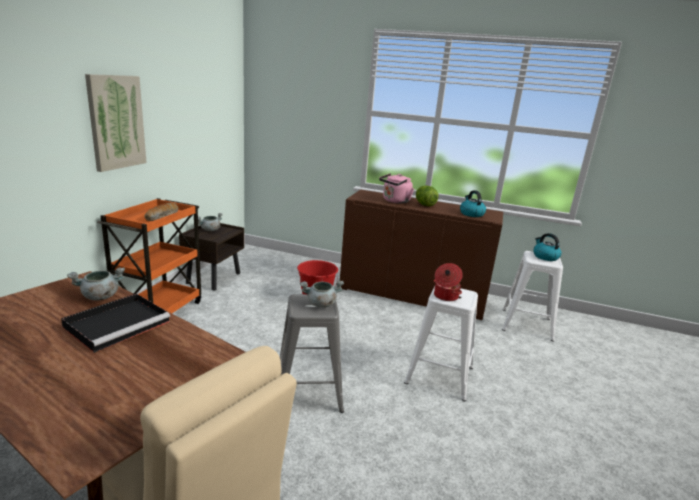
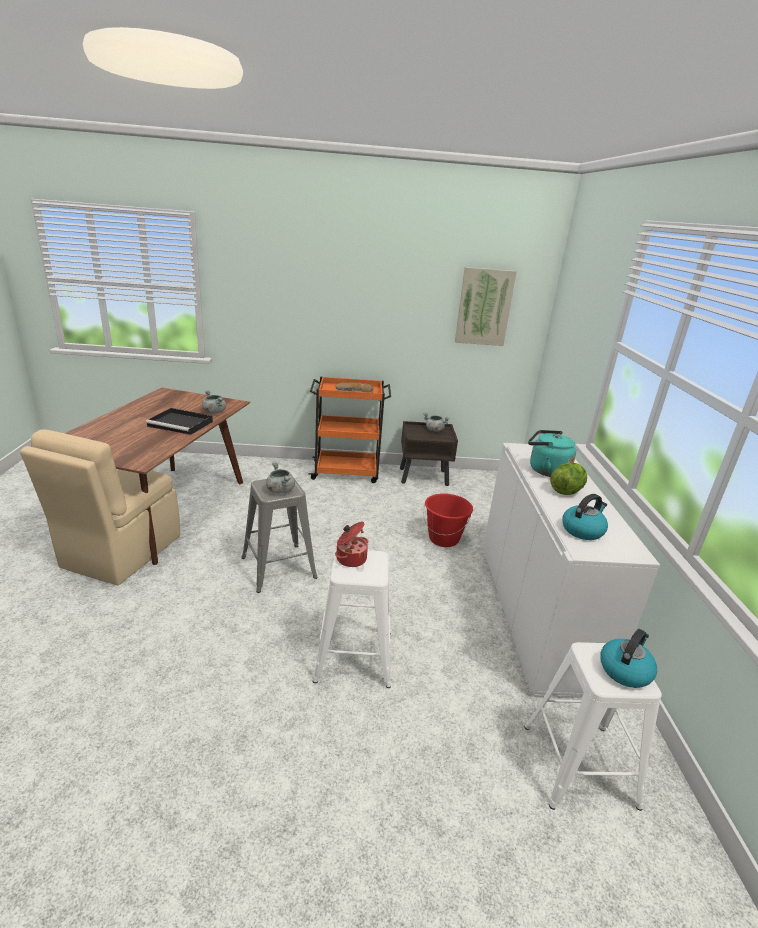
camera: 70 degrees right, 5 degrees up
(116, 122) = (352, 308): picture -> picture (484, 307)
(395, 201) = (545, 470): pink kettle -> turquoise kettle
(412, 295) = (535, 612): brown cabinet -> white cabinet

